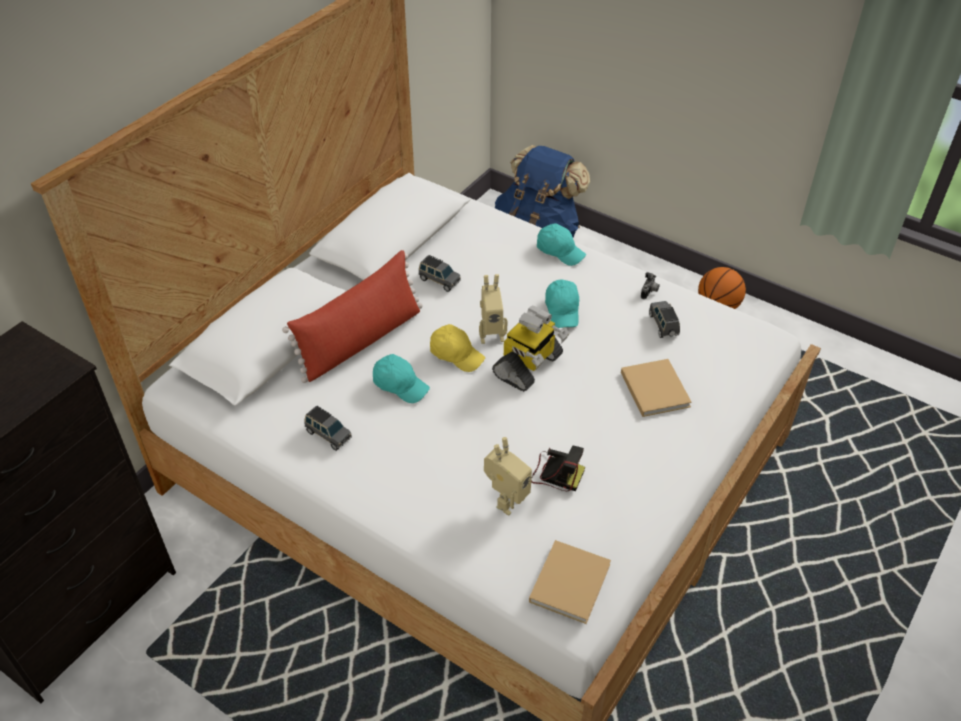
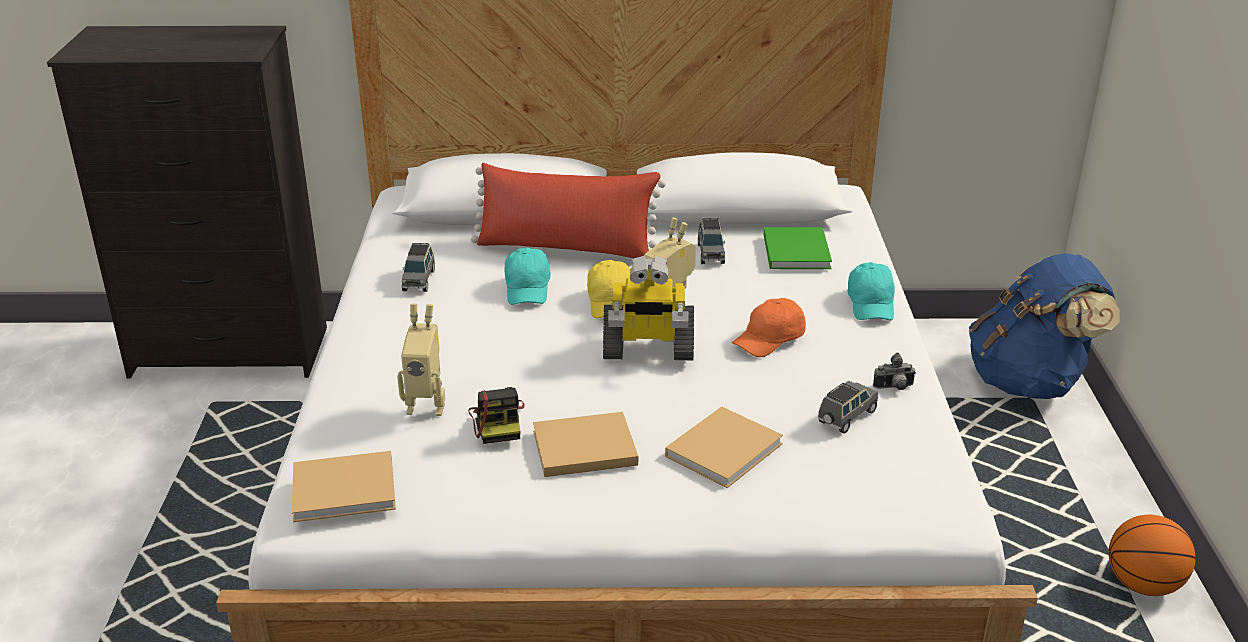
camera: 55 degrees right, 15 degrees down
(474, 244) = (796, 250): none -> green book
(562, 311) = (770, 340): turquoise cap -> orange cap
(608, 448) = (581, 448): none -> beige book

